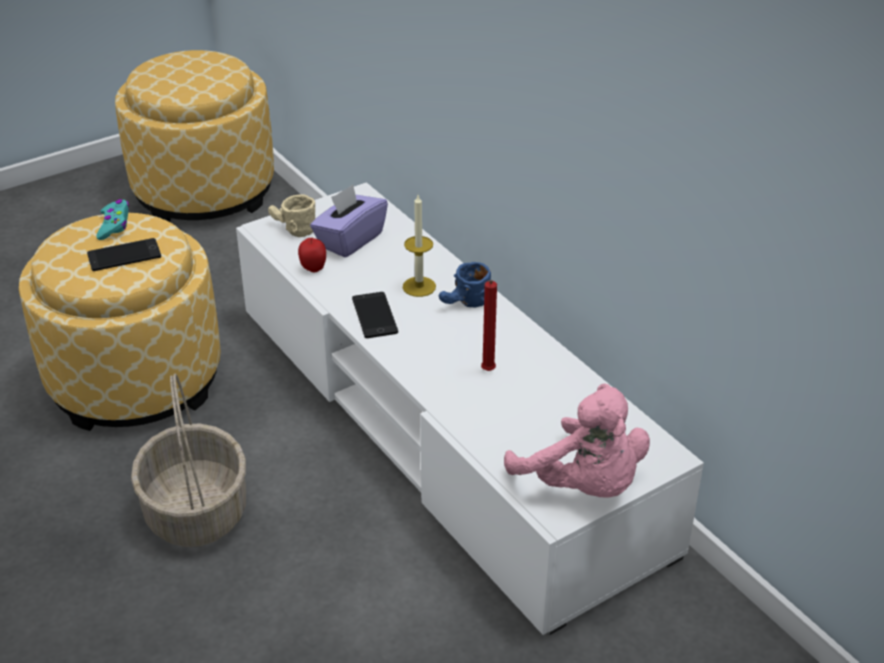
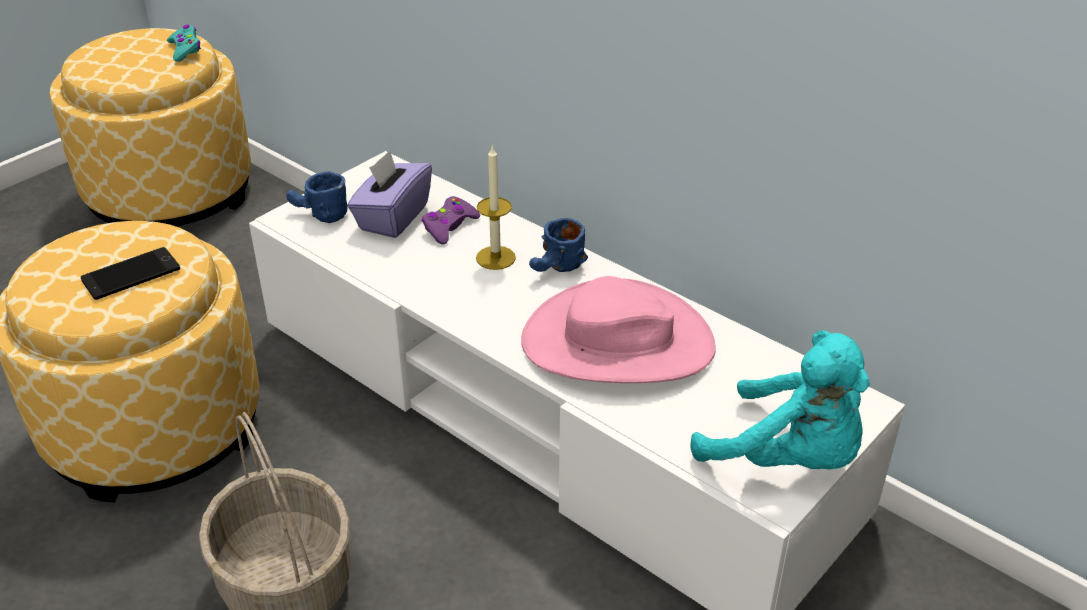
camera: 15 degrees left, 0 degrees up
(114, 225) = (105, 239): turquoise game controller -> turquoise game controller (185, 50)
(291, 229) = (318, 215): beige mug -> blue mug
(313, 268) = (362, 256): apple -> none
(374, 315) = (457, 299): phone -> none
(392, 255) = (449, 226): none -> purple game controller
(487, 372) = (617, 343): red candle -> pink hat
(582, 486) = (788, 458): pink plush toy -> turquoise plush toy

